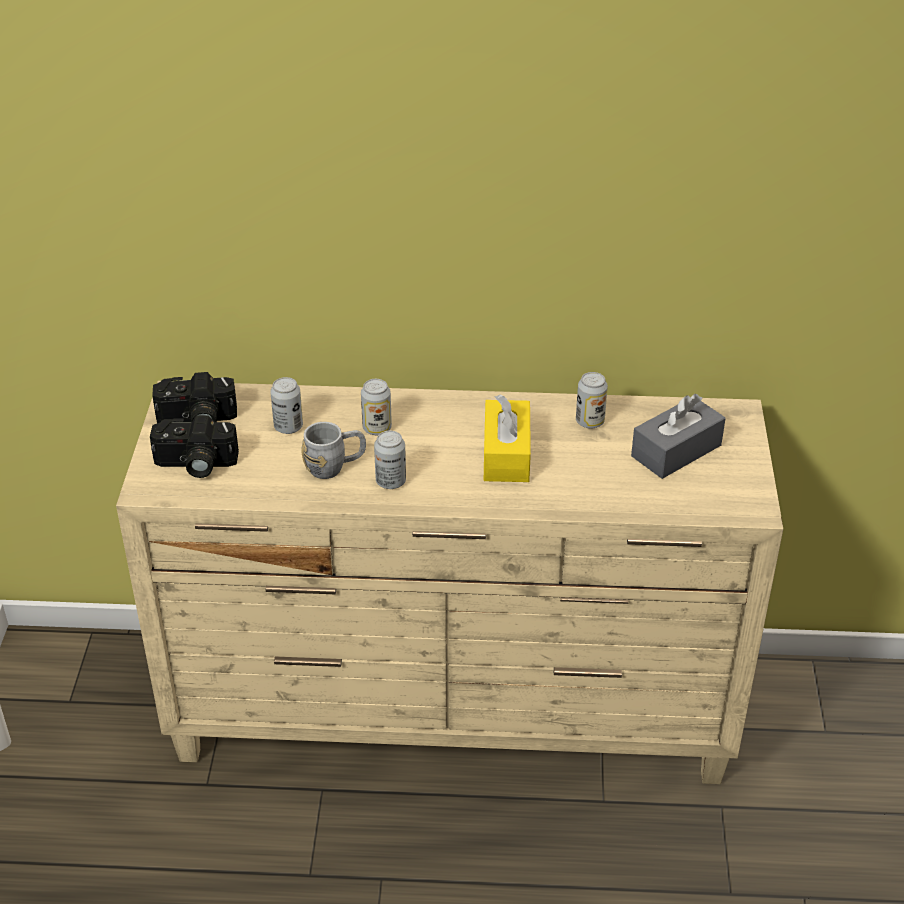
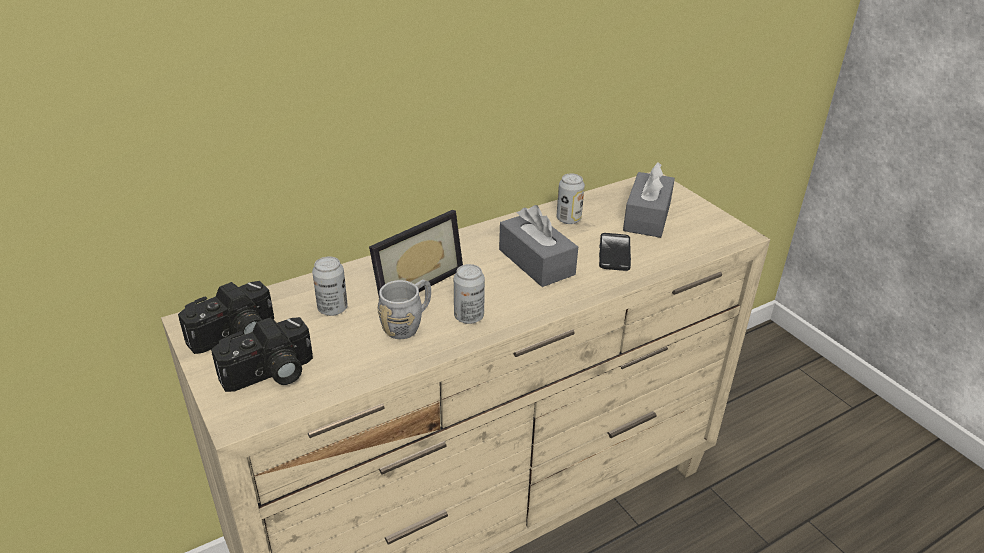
camera: 35 degrees left, 5 degrees down
(377, 428) = (413, 281): can -> picture frame
(506, 454) = (536, 262): yellow tissue box -> grey tissue box
(593, 476) = (614, 253): none -> phone

